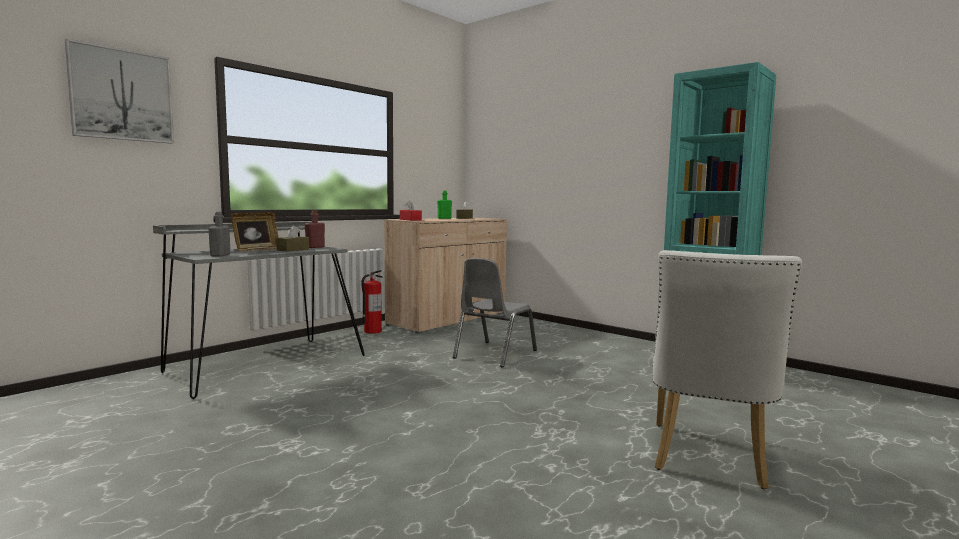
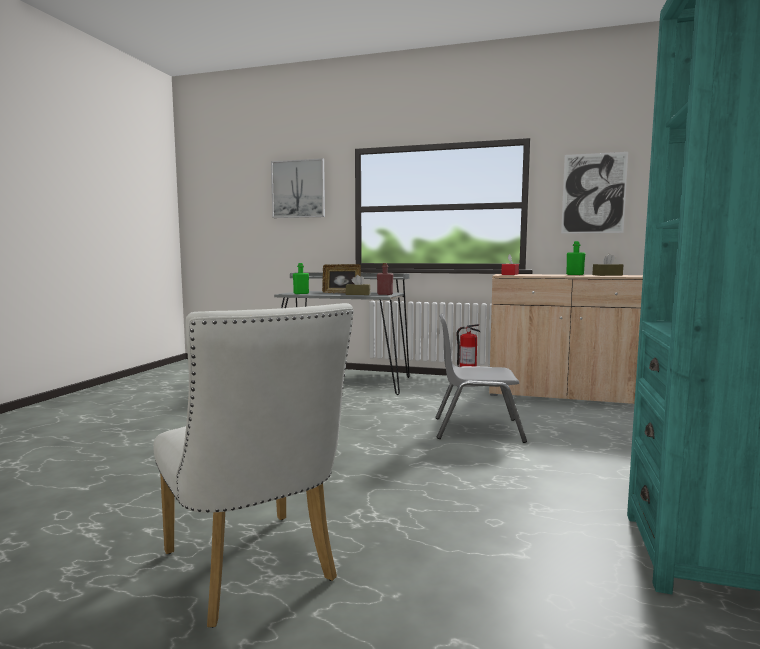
camera: 65 degrees right, 0 degrees up
(220, 255) = (301, 293): grey bottle -> green bottle
(433, 150) = (593, 193): none -> picture
(707, 459) = (254, 572): white chair -> white chair turned 120 degrees counterclockwise

